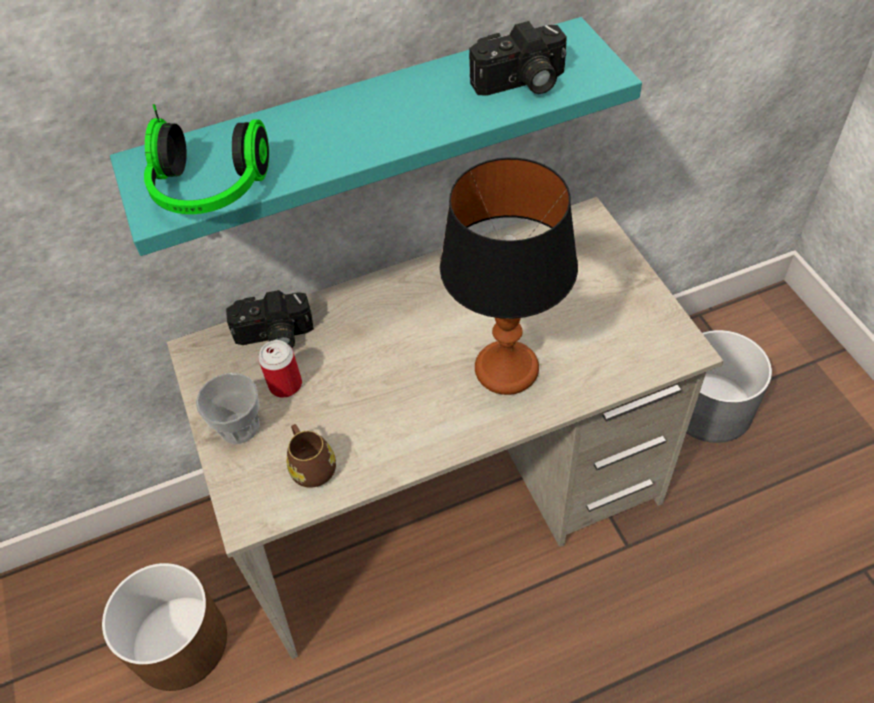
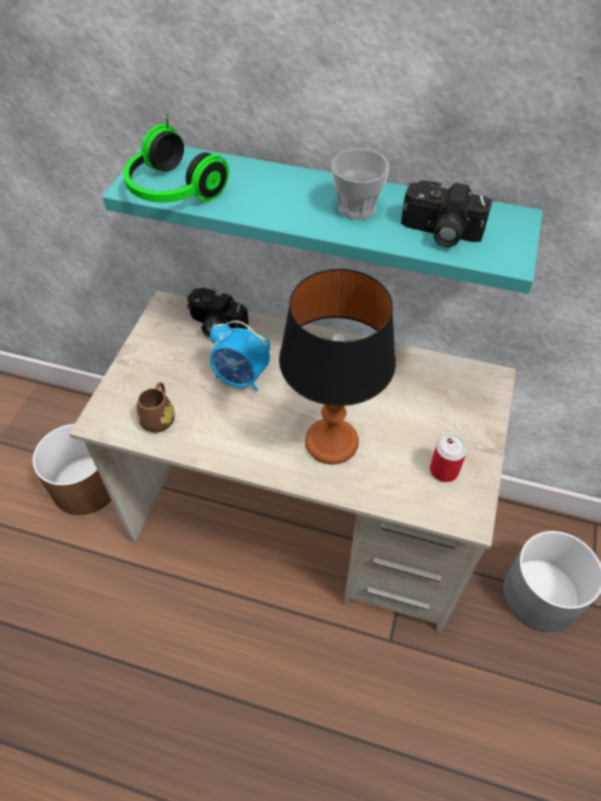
camera: 35 degrees right, 0 degrees up
(239, 427) = (145, 366): cup -> cup (356, 208)
(285, 384) = (193, 359): can -> can (444, 470)
(357, 369) = (241, 378): none -> alarm clock

